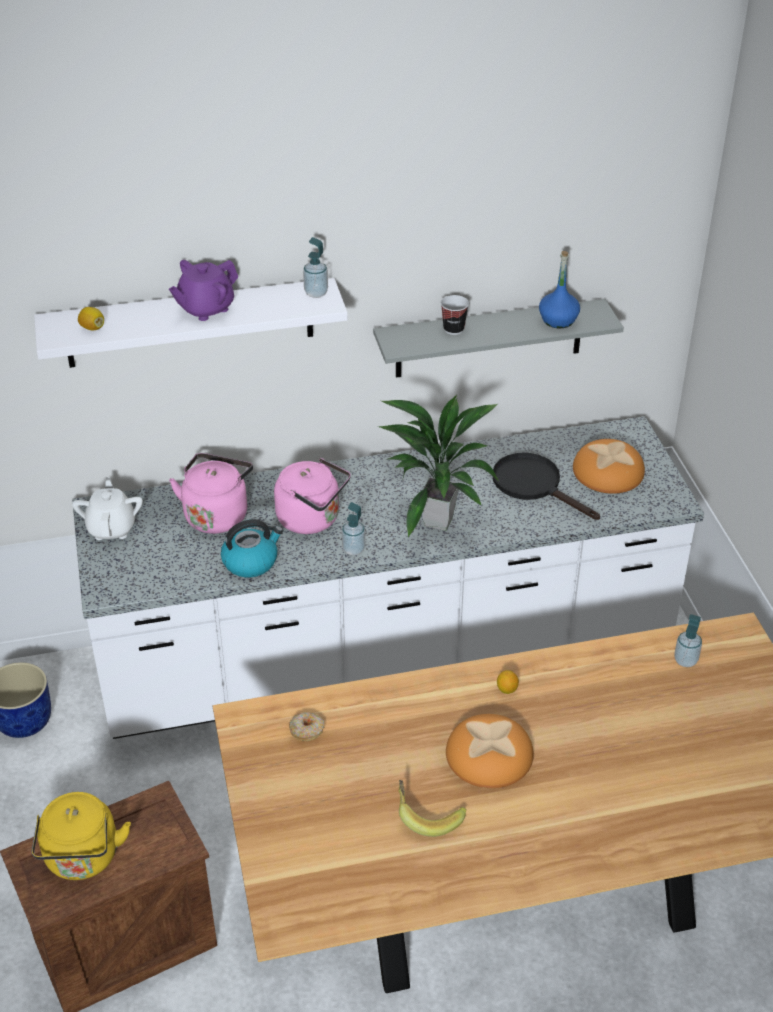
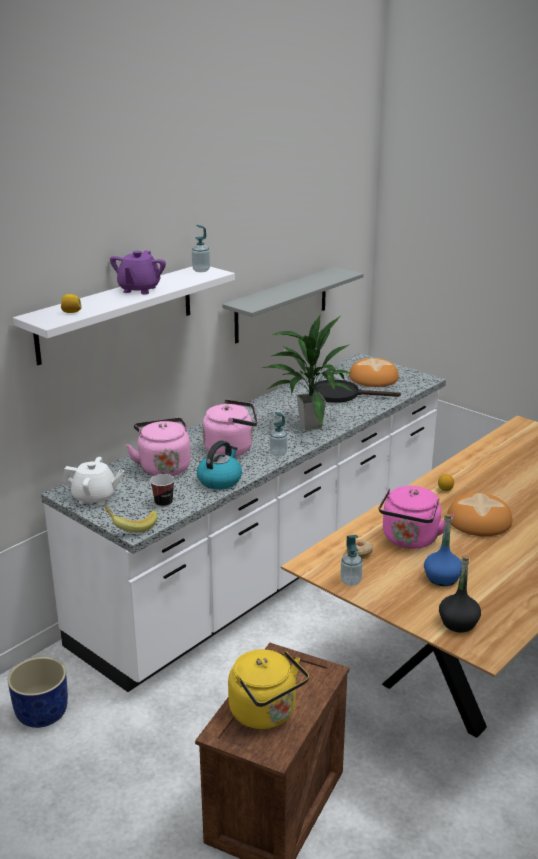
camera: 35 degrees left, 15 degrees down
(112, 528) = (95, 497): white teapot -> white teapot turned 135 degrees clockwise
(298, 878) = (458, 623): none -> black bottle
(379, 742) = (410, 540): none -> pink kettle
(428, 815) = (486, 560): banana -> banana (131, 525)
(453, 329) = (272, 293): cup -> cup (163, 503)
(558, 320) = (324, 278): blue bottle -> blue bottle (442, 578)
(685, 660) = (515, 444): soap dispenser -> soap dispenser (350, 581)

